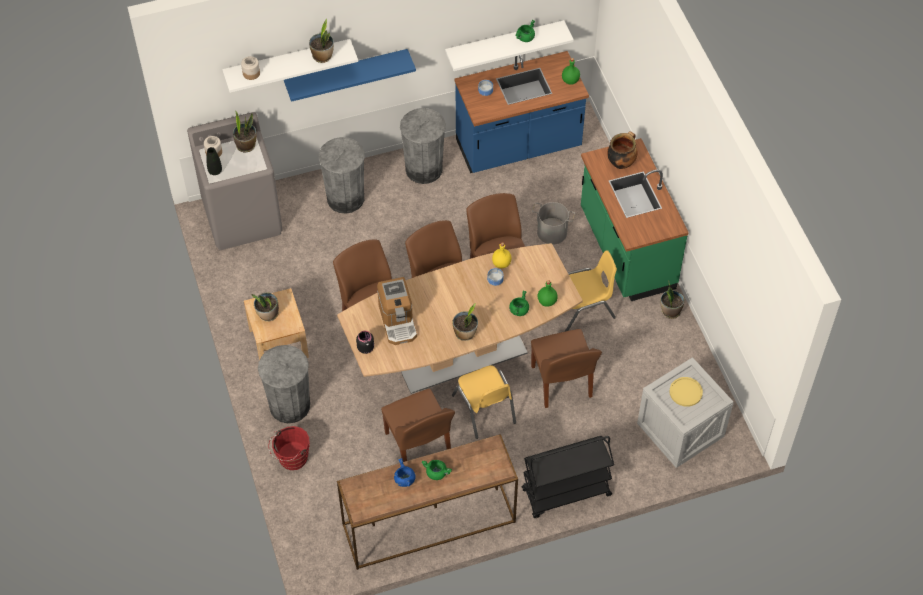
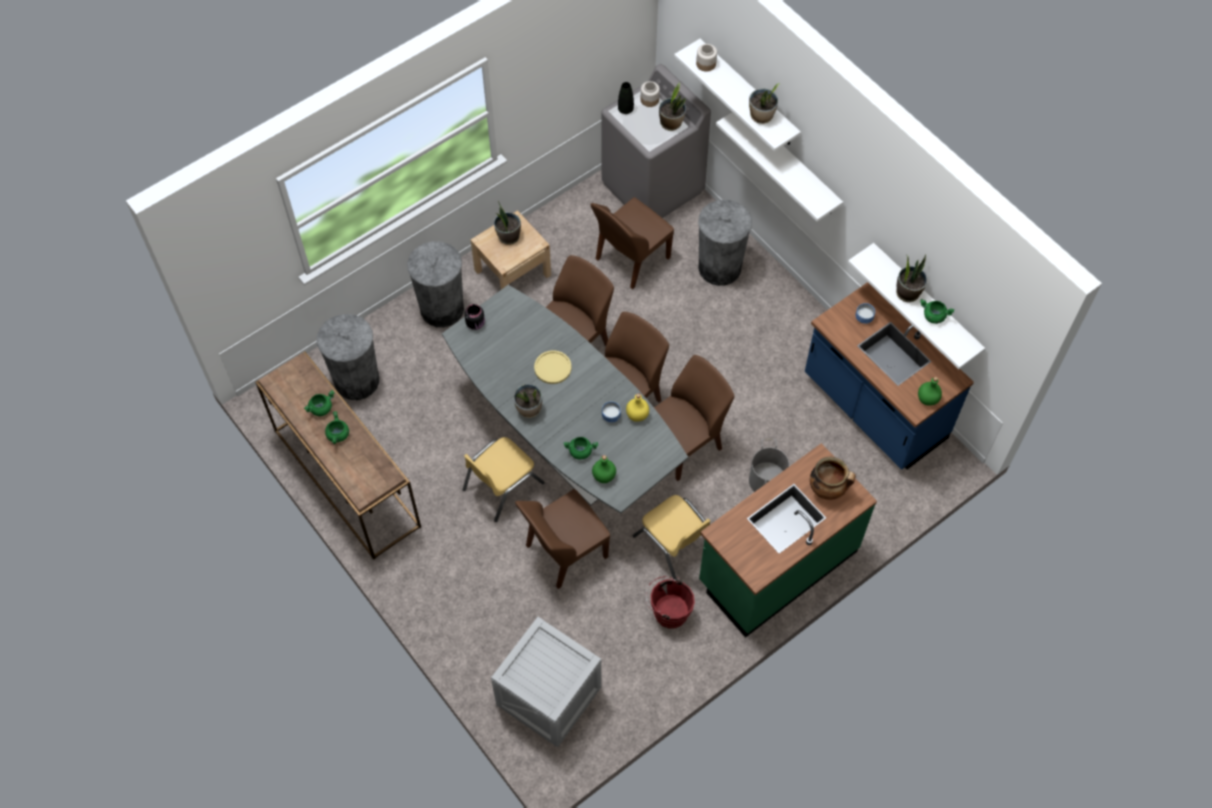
camera: 70 degrees right, 5 degrees up
(291, 459) = (380, 332): red bucket -> red bucket (668, 611)
(346, 72) = (789, 162): blue shelf -> white shelf
(398, 321) = (520, 341): coffee machine -> none
(404, 479) = (321, 408): blue cooking pot -> green cooking pot
(418, 446) = (435, 438): brown chair -> brown chair (631, 259)
(424, 169) = (794, 326): grey trash can -> grey trash can (357, 380)
(460, 353) = (564, 440): brown dining table -> grey dining table
(565, 493) = (425, 598): black cart -> none
(670, 311) = (710, 639): potted plant -> potted plant (907, 292)
(685, 392) = (551, 665): yellow plate -> yellow plate (552, 368)

